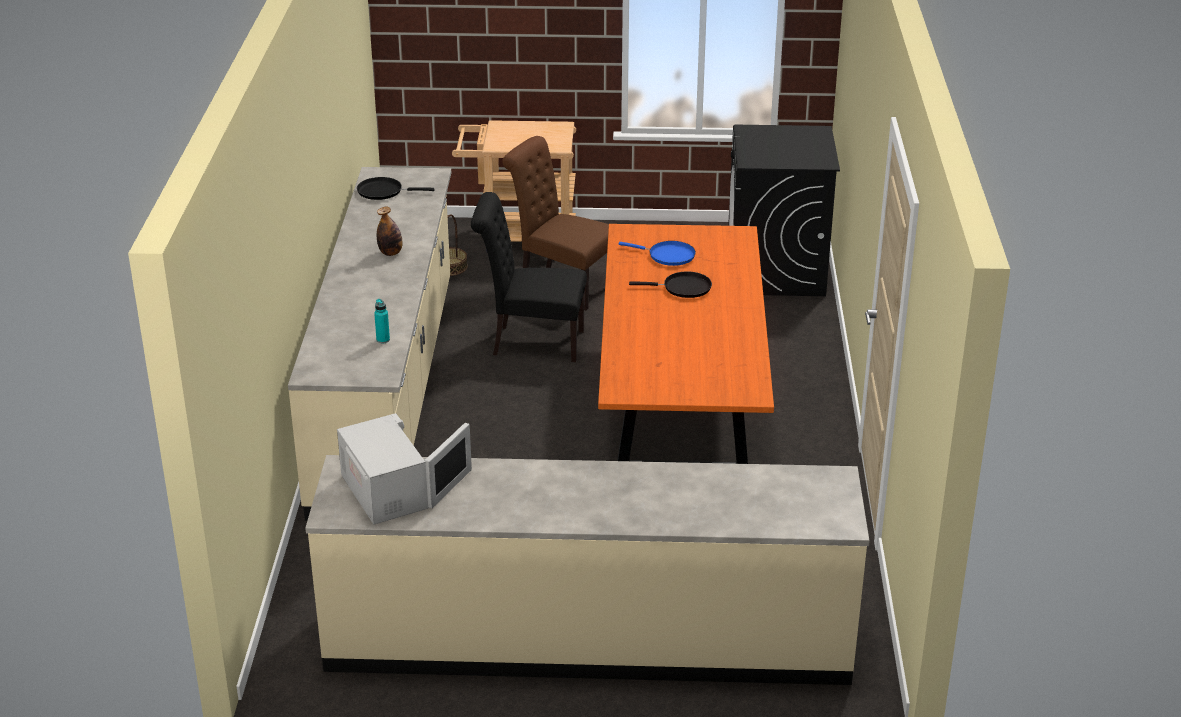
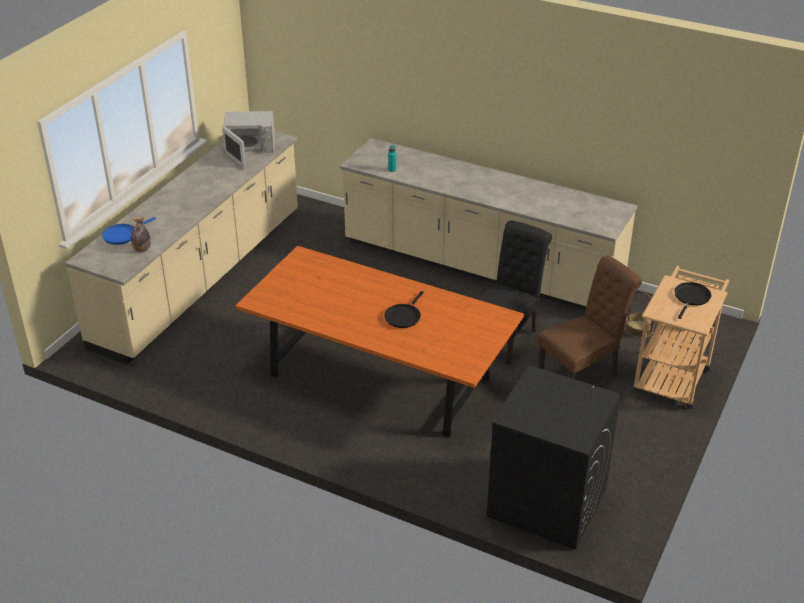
camera: 115 degrees right, 5 degrees up
(383, 191) = (589, 205): black frying pan -> black frying pan (691, 298)
(390, 253) = (496, 191): bottle -> bottle (142, 249)
(668, 256) = (454, 324): blue frying pan -> blue frying pan (122, 235)

